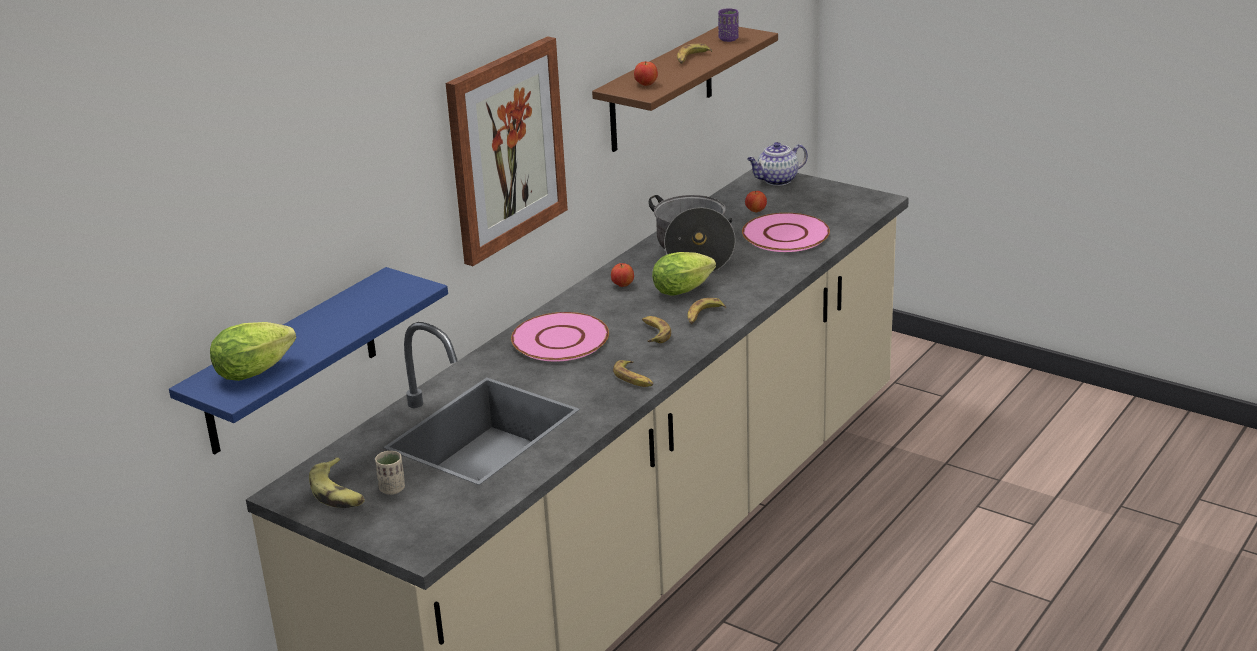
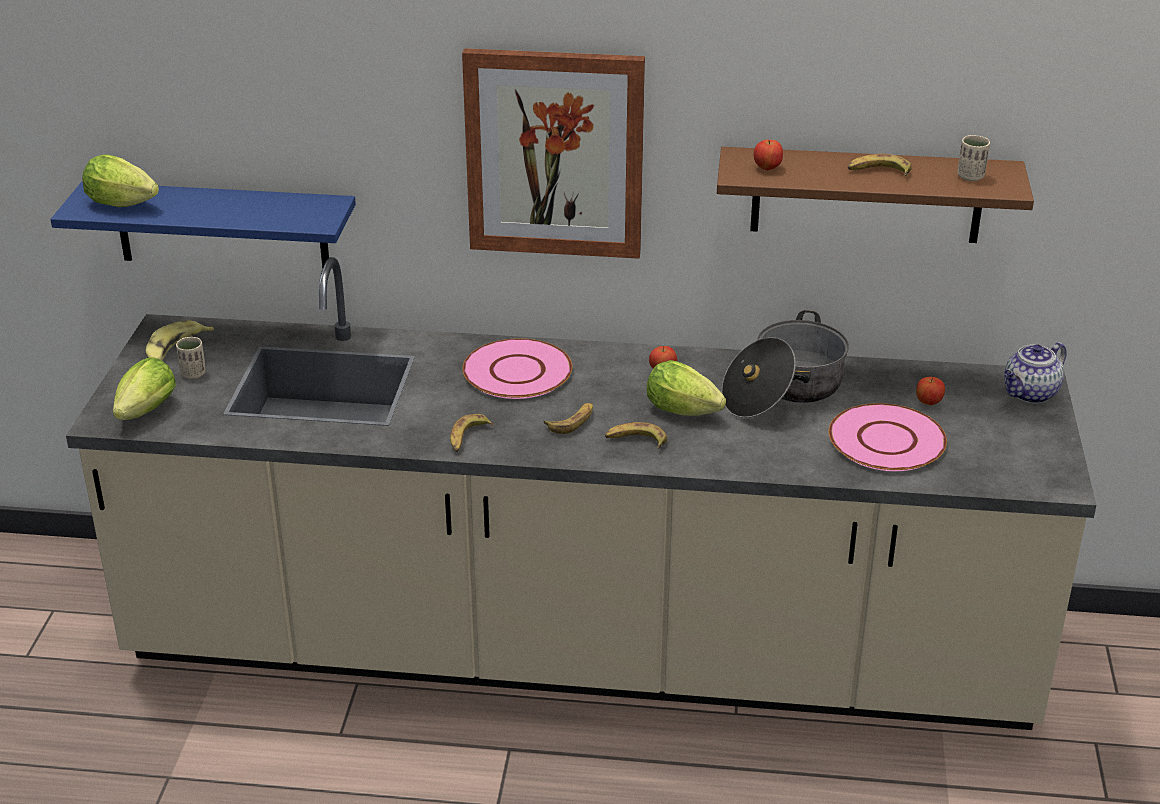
camera: 60 degrees right, 5 degrees up
(433, 526) = (144, 414): none -> lettuce
(728, 39) = (970, 177): purple cup -> beige cup
(776, 180) = (1030, 394): teapot -> teapot turned 75 degrees counterclockwise

